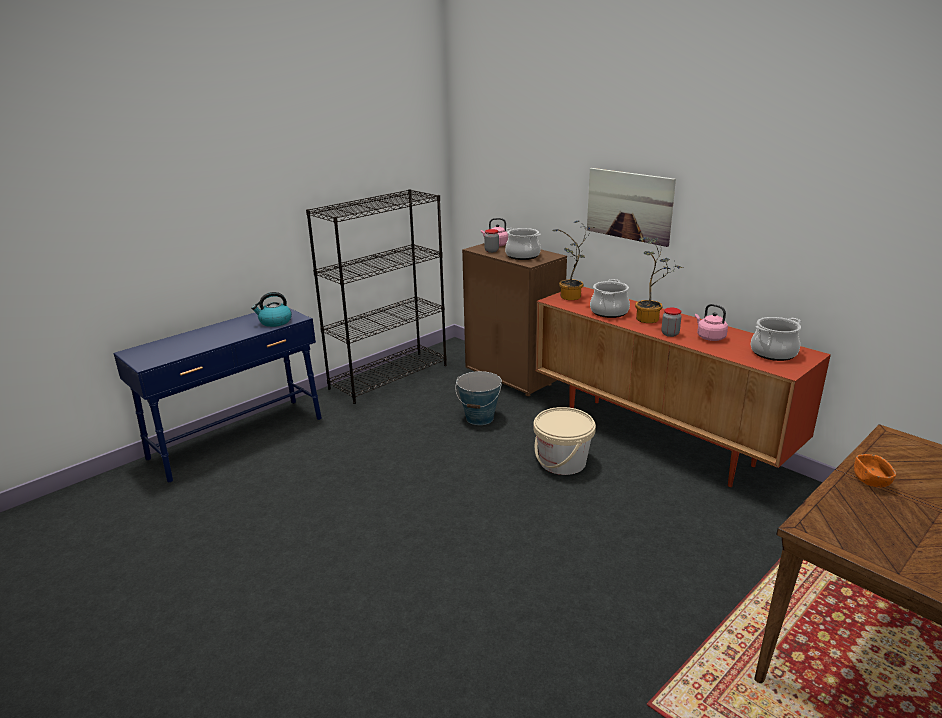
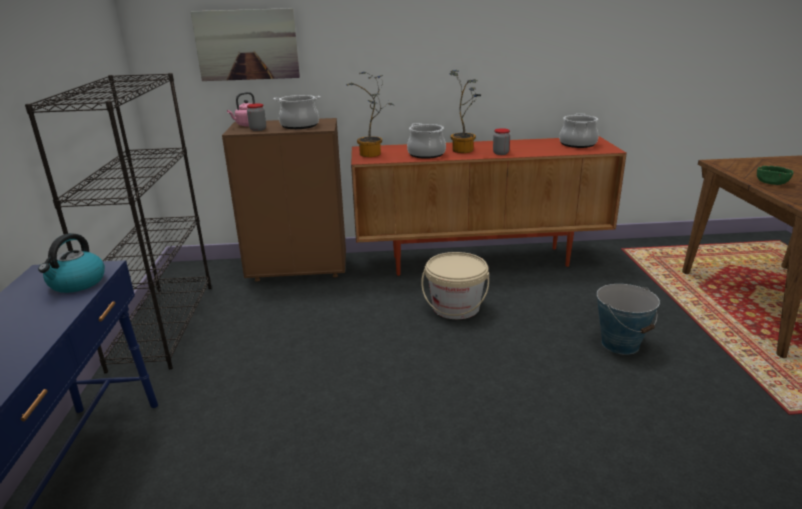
camera: 50 degrees left, 0 degrees up
(480, 418) = (330, 312): bucket -> bucket (620, 344)
(629, 205) = (400, 50): picture -> picture (247, 45)
(709, 337) = (526, 147): pink kettle -> none
(871, 480) = (772, 183): orange bowl -> green bowl

